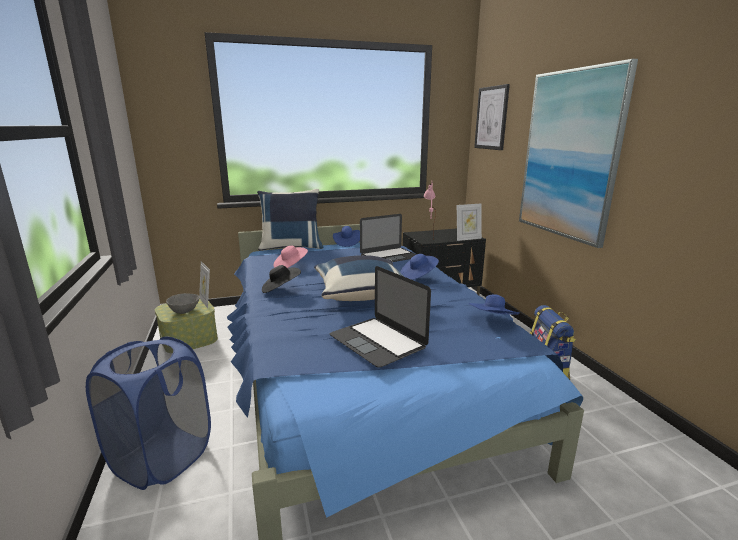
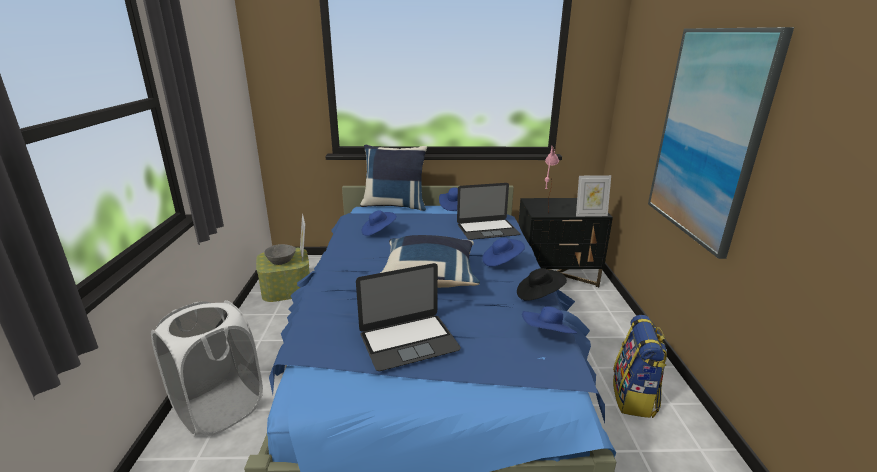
camera: 15 degrees right, 5 degrees up
(162, 458) = (219, 409): blue laundry basket -> white laundry basket
(280, 289) = (352, 260): black hat -> black hat (538, 295)
(290, 266) = (378, 231): pink hat -> blue hat
(377, 341) = (409, 341): laptop -> laptop turned 90 degrees counterclockwise
(491, 118) = (638, 72): picture -> none

